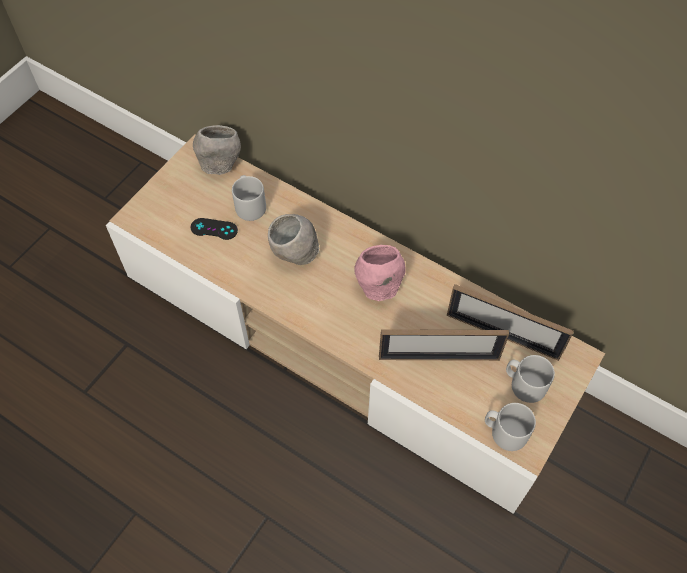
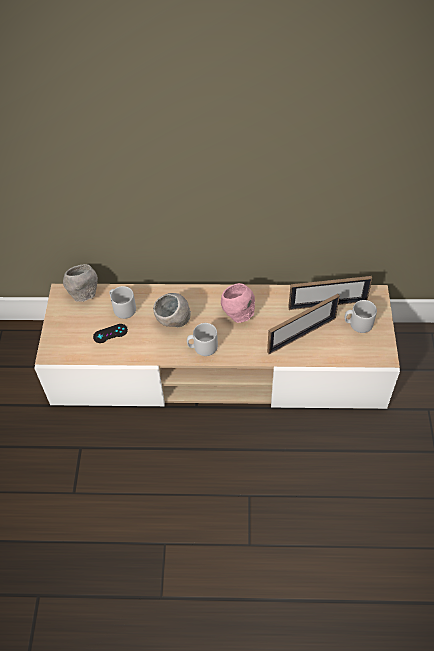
camera: 30 degrees left, 5 degrees down
(504, 432) = (366, 354): grey mug -> grey mug (202, 347)

